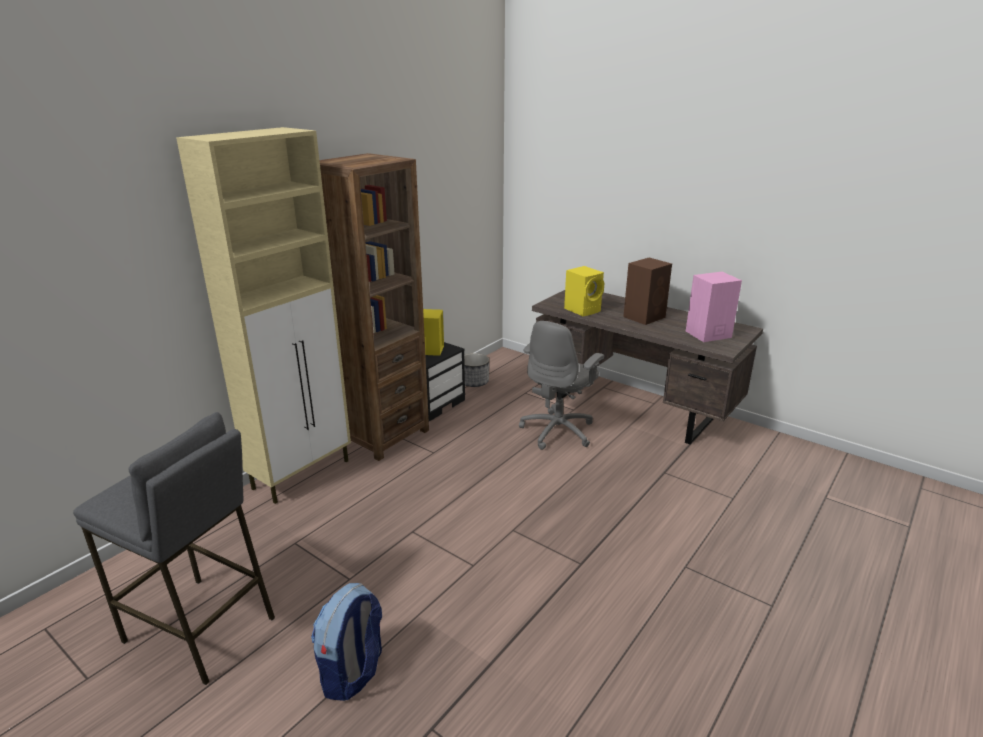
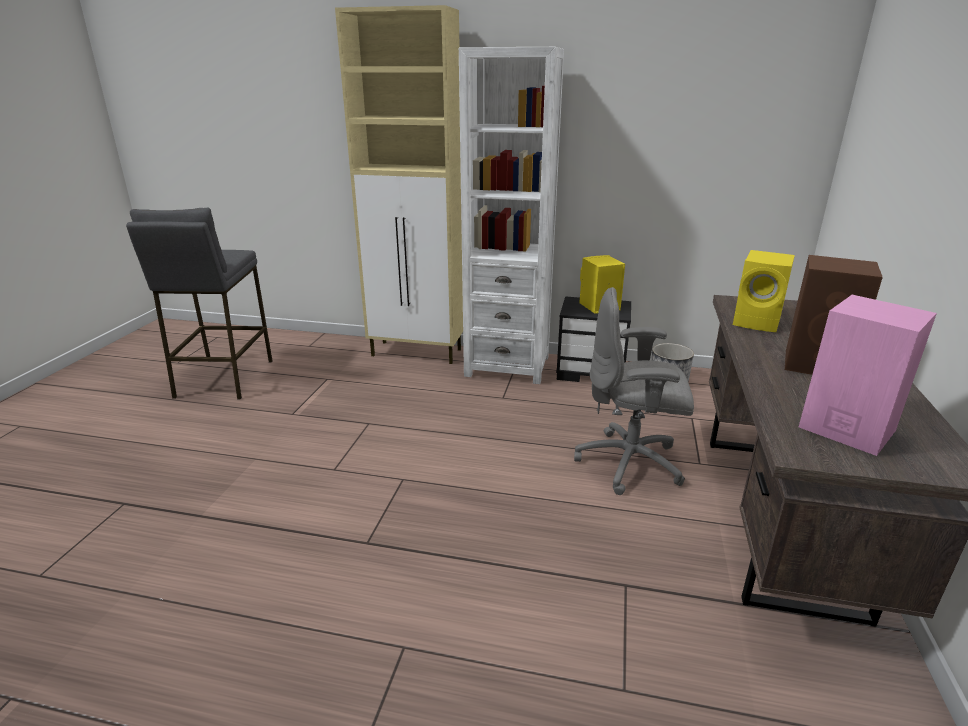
camera: 65 degrees right, 0 degrees up
(353, 672) = (185, 448): backpack -> none
(383, 435) = (507, 366): brown bookcase -> white bookcase

